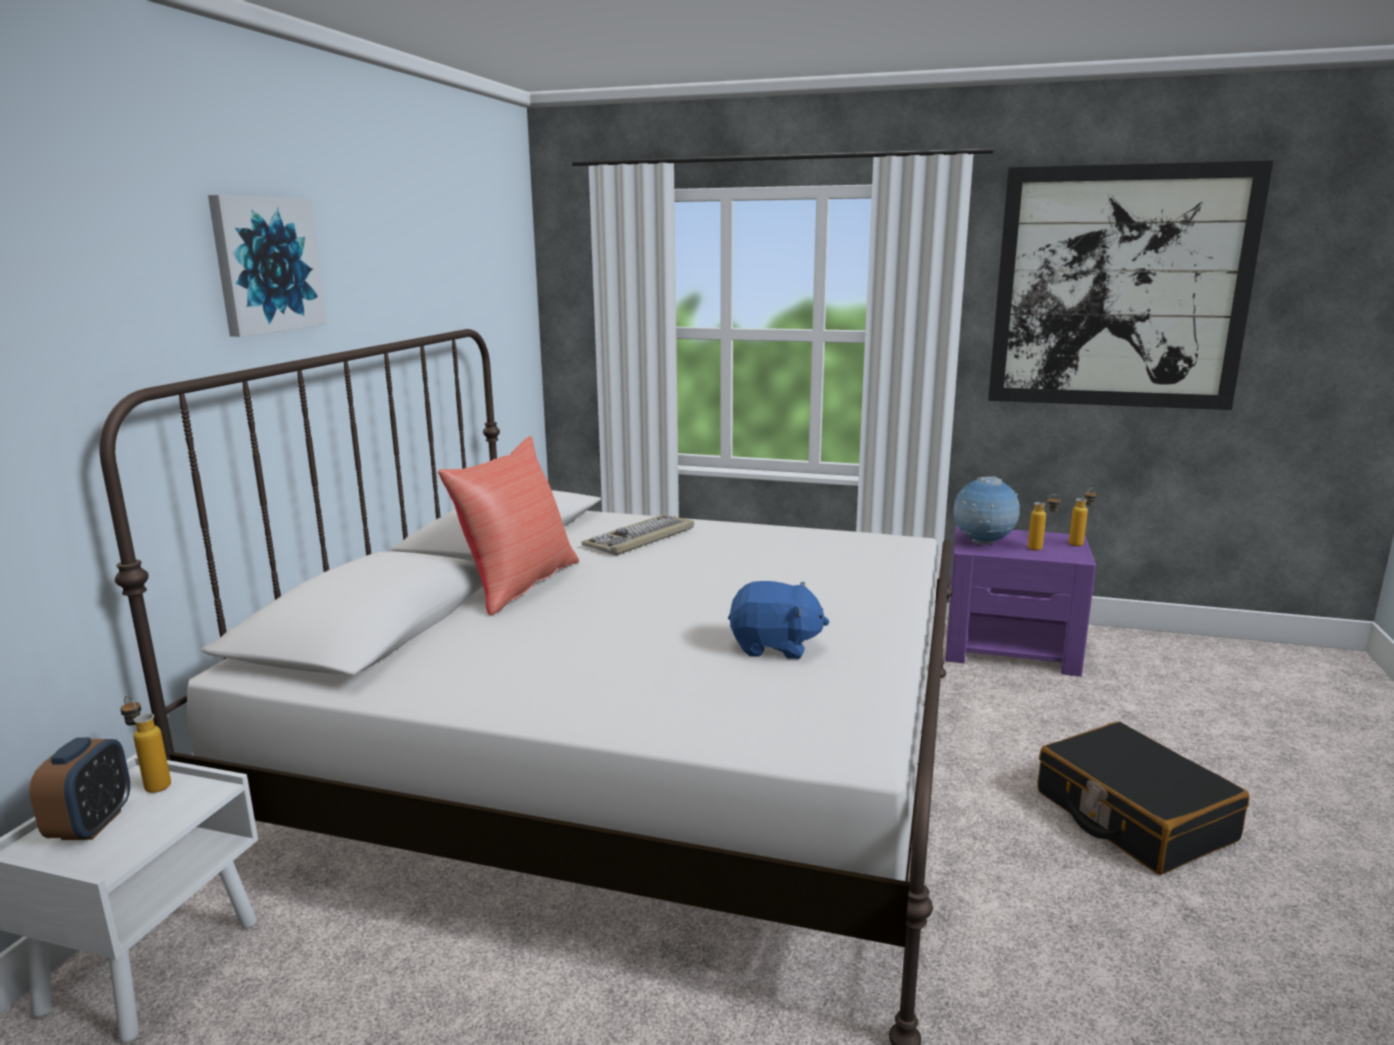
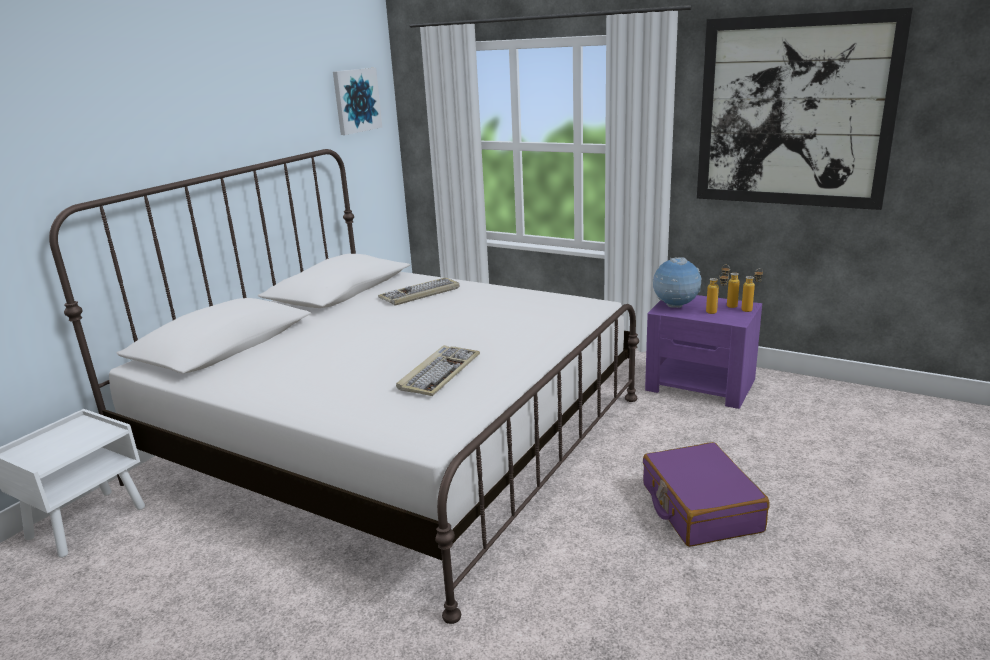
camera: 15 degrees right, 5 degrees up
(92, 825) = (47, 444): alarm clock -> none
(152, 784) = (85, 425): bottle -> bottle (728, 305)
(267, 265) = (165, 121): picture -> picture (356, 100)
(518, 584) = (321, 322): red pillow -> none
(774, 646) = (439, 373): blue plush toy -> keyboard
(1132, 816) = (699, 507): black suitcase -> purple suitcase

